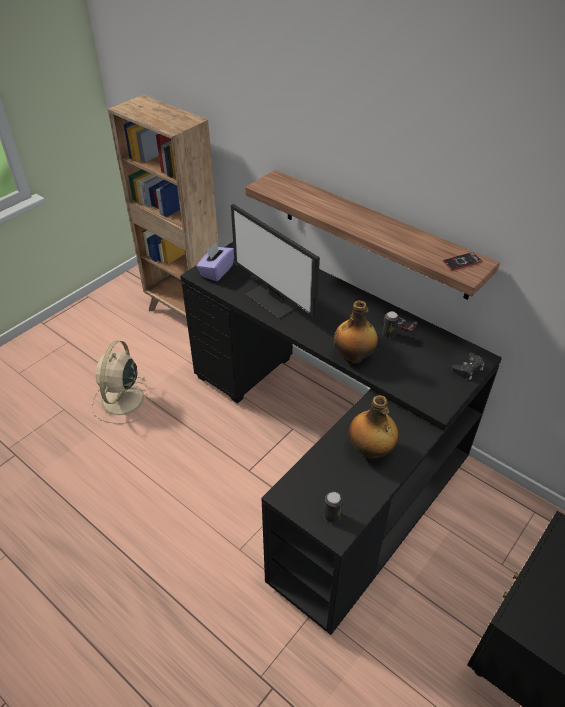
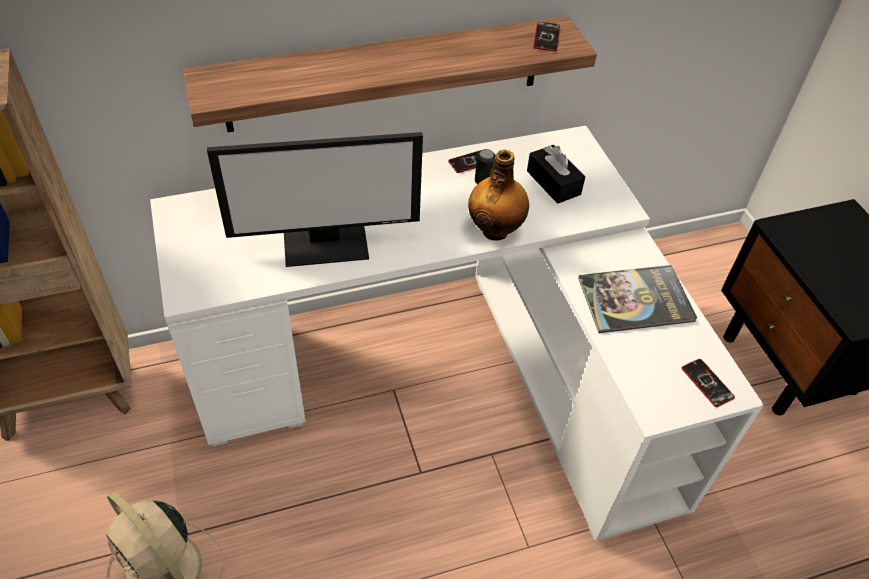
camera: 60 degrees left, 5 degrees up
(216, 271) = (202, 271): purple tissue box -> none
(328, 449) = (450, 373): black desk -> white desk
(332, 516) = (707, 383): can -> phone
(370, 451) = (635, 300): bottle -> book
(424, 364) = (553, 183): none -> black tissue box
(468, 369) = (584, 157): black game controller -> none

